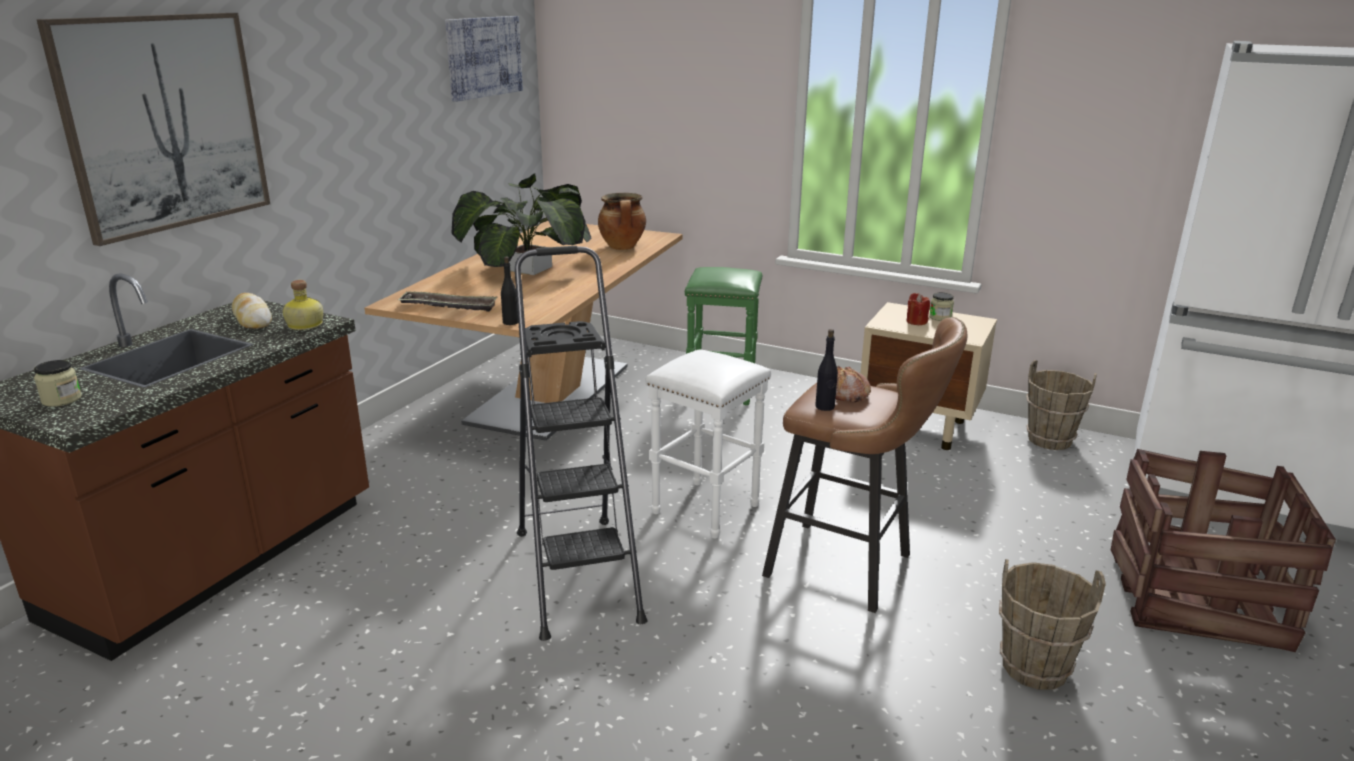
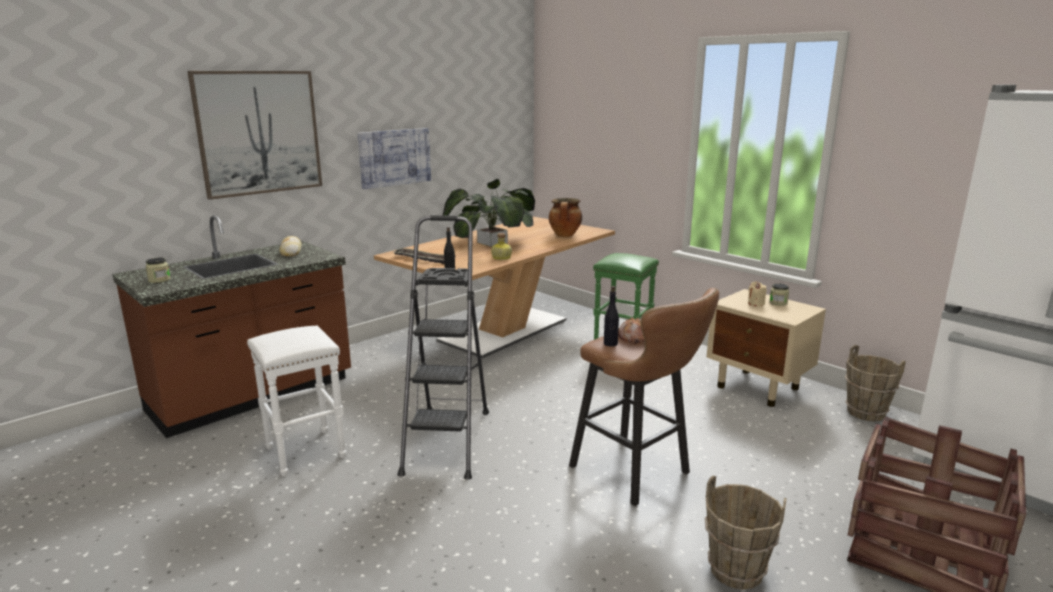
camera: 20 degrees right, 5 degrees down
(304, 325) = (314, 257): bottle -> bottle (500, 258)
(483, 57) = (489, 105): picture -> picture (394, 157)
(705, 507) = (559, 415): white stool -> white stool (306, 450)
(916, 322) = (756, 303): red candle -> beige candle

